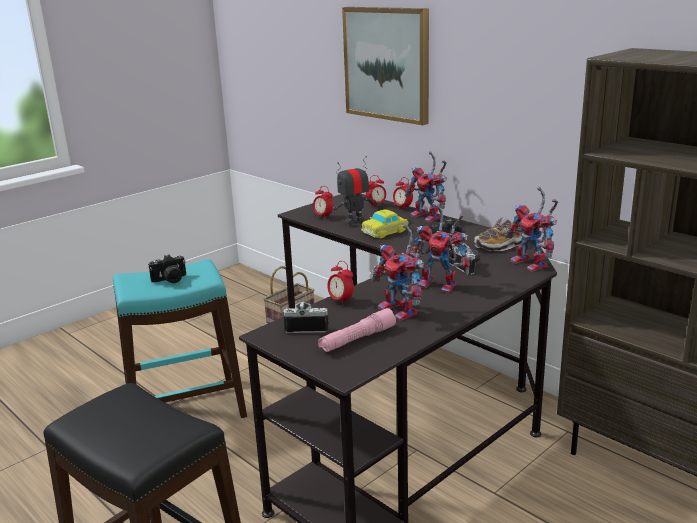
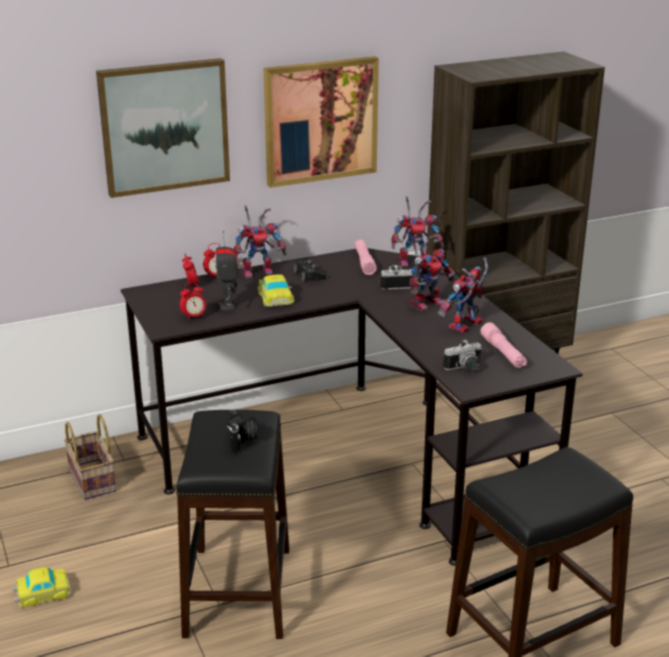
camera: 70 degrees left, 5 degrees up
(162, 340) = (42, 593): none -> toy car
(185, 408) = (237, 592): turquoise stool -> black stool
(307, 326) = (465, 368): camera -> camera turned 135 degrees counterclockwise
(341, 301) = (425, 346): alarm clock -> none
(402, 311) = (465, 327): toy robot -> toy robot turned 150 degrees clockwise
(501, 246) = (364, 262): shoe -> pink flashlight
(509, 89) = (320, 121): none -> picture

